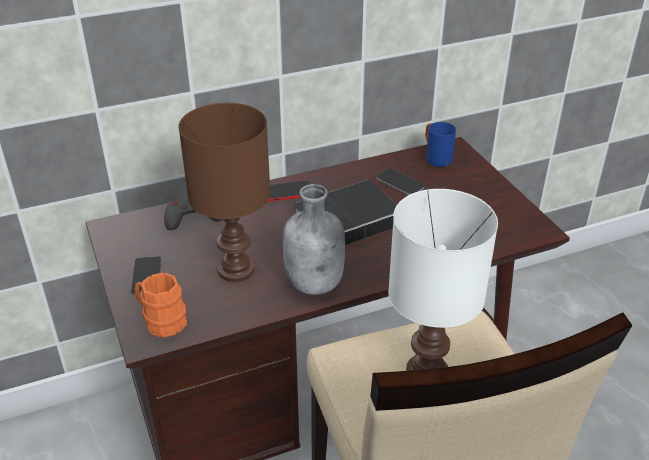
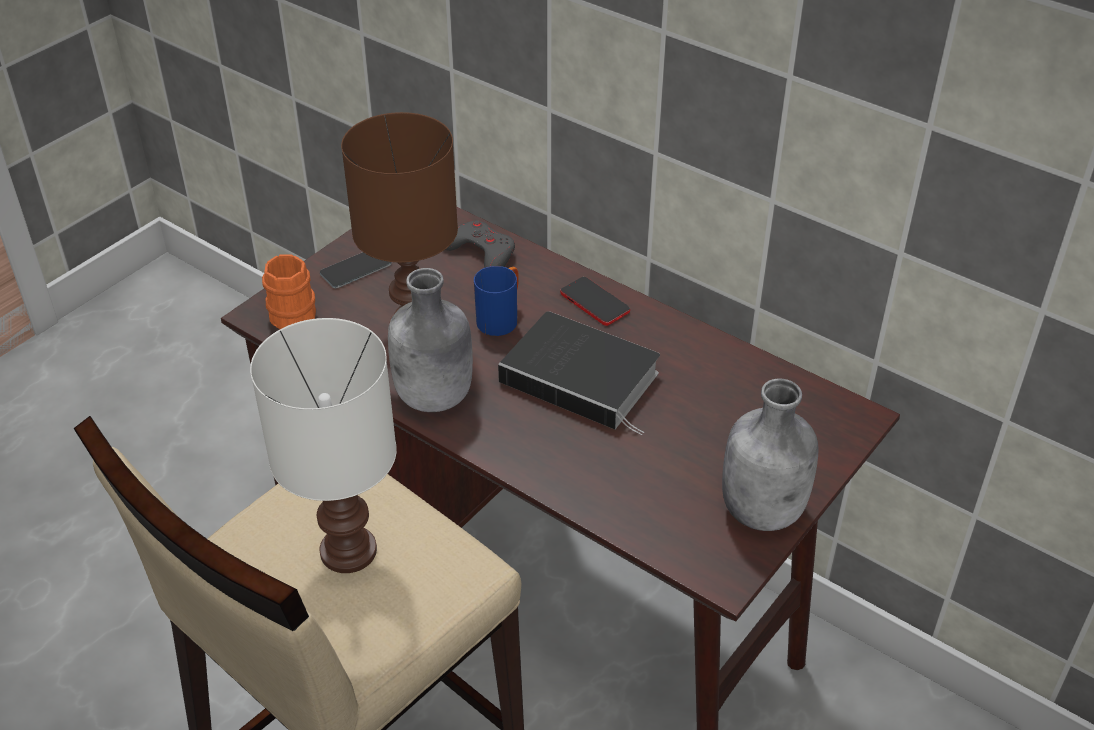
camera: 60 degrees right, 5 degrees up
(400, 182) = (711, 393): phone -> none
(435, 157) = (810, 406): blue mug -> blue mug (501, 318)
(501, 200) = (764, 510): none -> grey bottle

